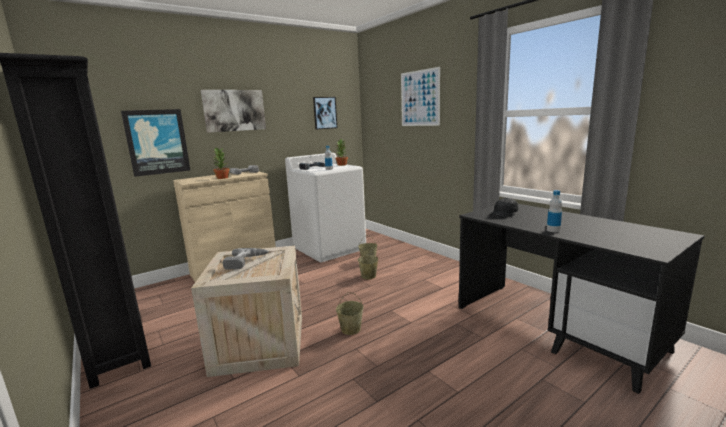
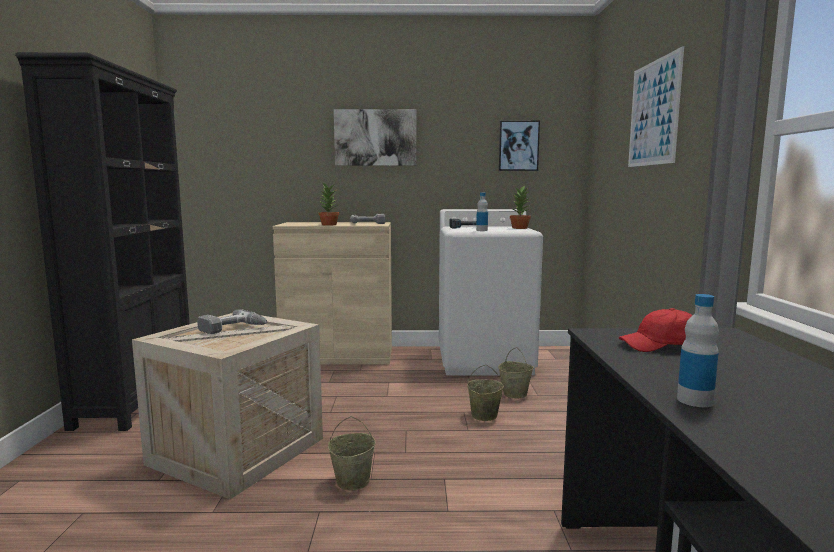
camera: 35 degrees right, 5 degrees down
(157, 142) = (276, 173): picture -> none
(504, 214) = (661, 346): black cap -> red cap

